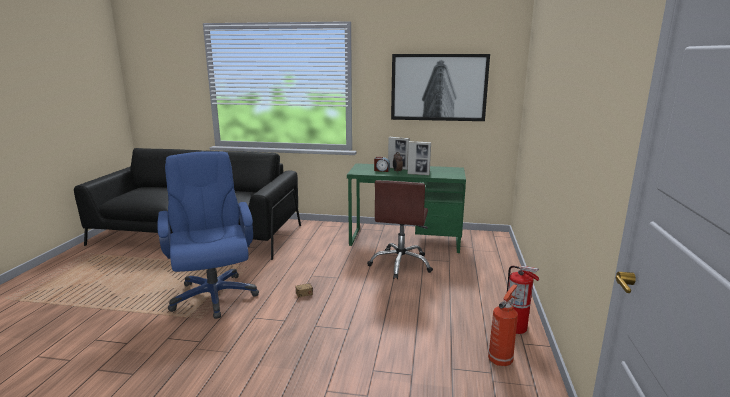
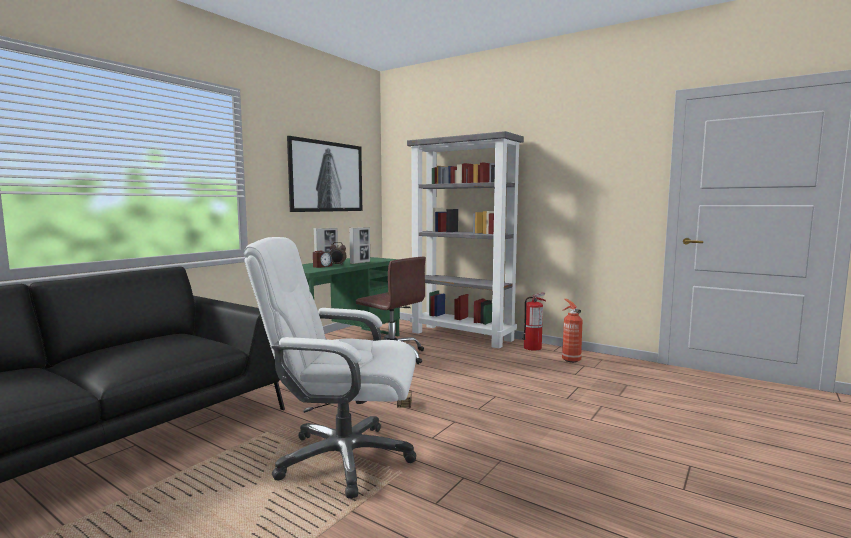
camera: 65 degrees left, 10 degrees down
(214, 295) = (342, 459): blue office chair -> white office chair
(501, 280) = (462, 336): none -> grey bookcase

